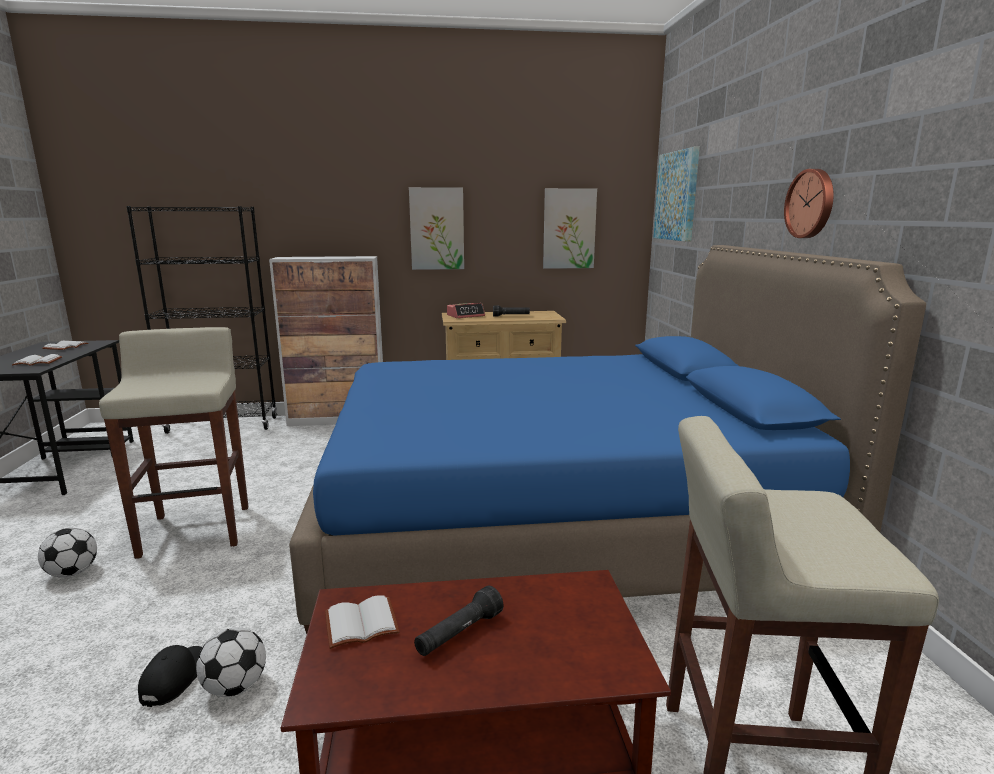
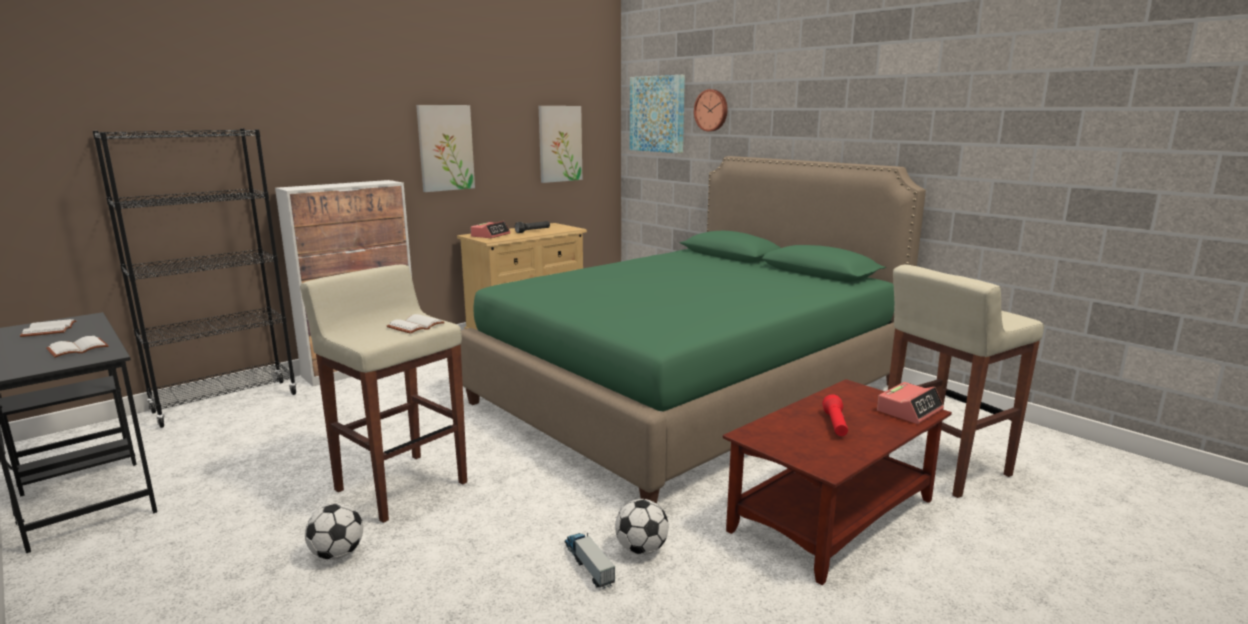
camera: 35 degrees left, 0 degrees up
(174, 678) = (588, 564): black cap -> toy truck
(360, 625) = (783, 439): white book -> white book (416, 326)
(459, 634) = (835, 425): black flashlight -> red flashlight
(555, 523) = (689, 393): blue bed -> green bed
(605, 657) = (909, 410): none -> alarm clock
(811, 204) = (820, 127): wall clock -> wall clock (712, 110)

